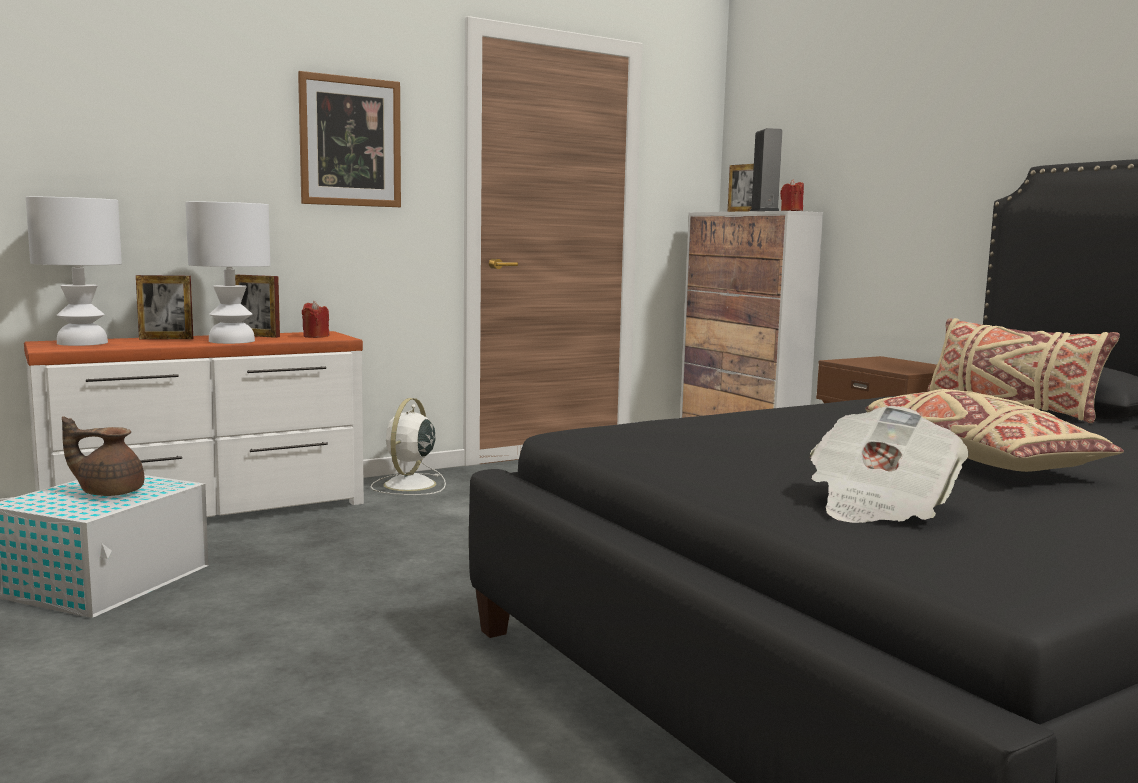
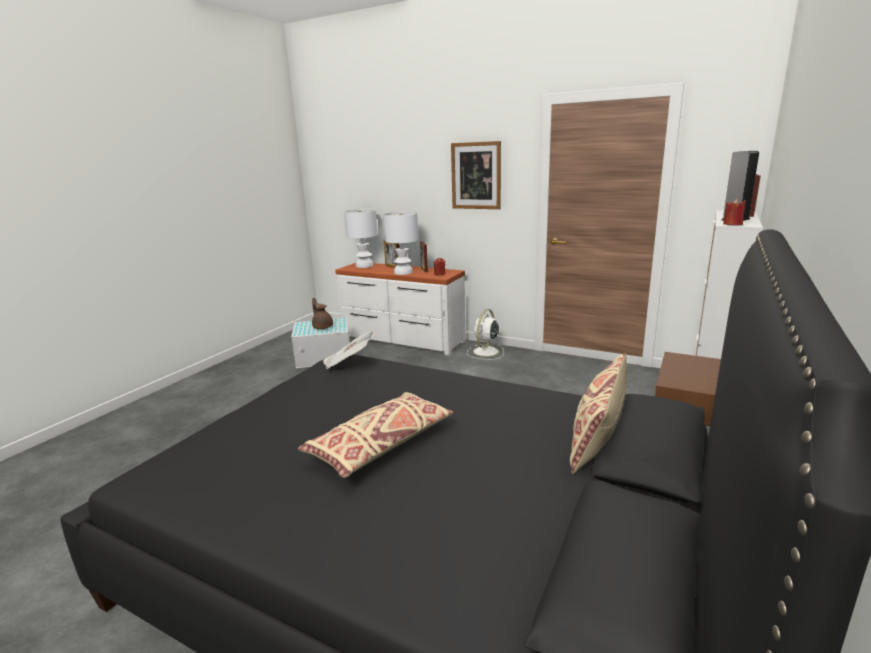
camera: 60 degrees right, 10 degrees up
(409, 485) = (485, 352): white fan -> white fan turned 45 degrees counterclockwise
(879, 505) = (243, 436): newspaper -> newspaper (348, 363)

